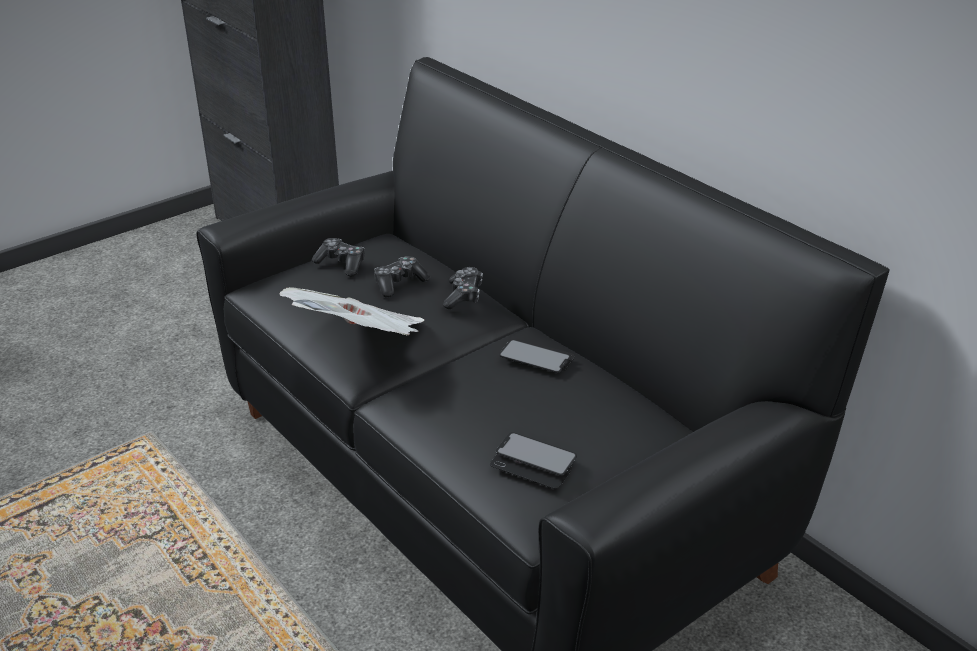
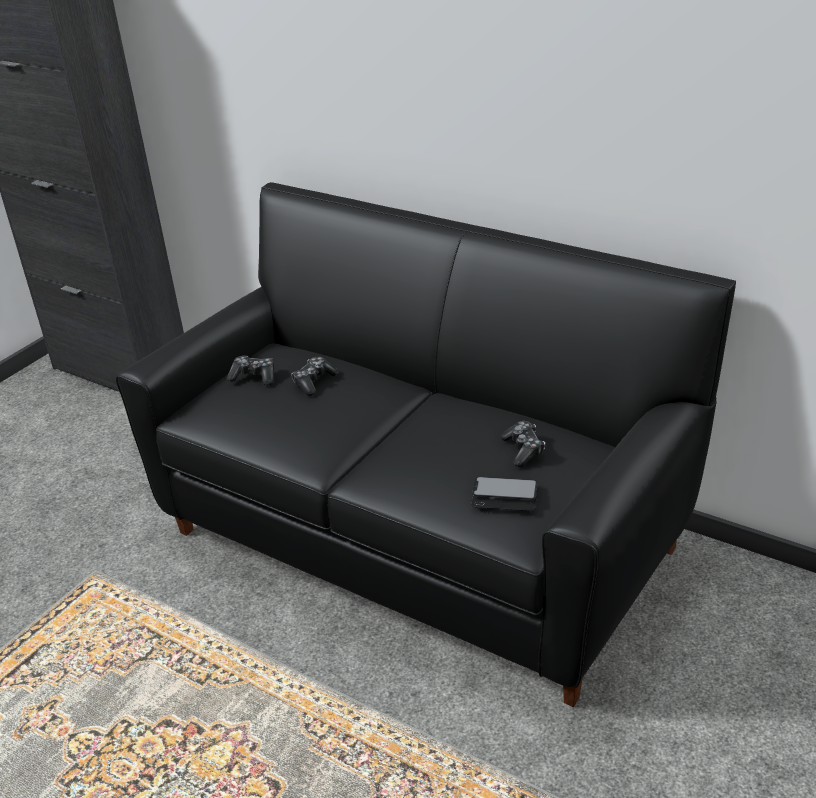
camera: 15 degrees left, 0 degrees up
(360, 342) = (309, 437): newspaper -> none
(463, 295) = (374, 379): game controller -> game controller (523, 450)
(536, 358) = (462, 415): phone -> none

